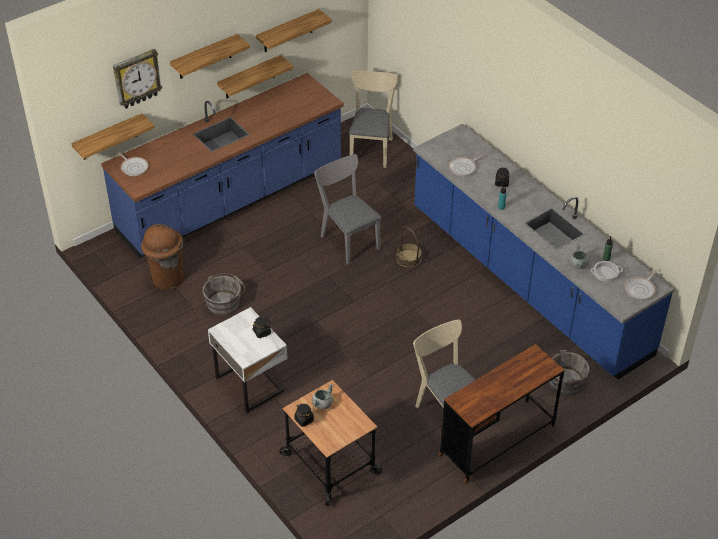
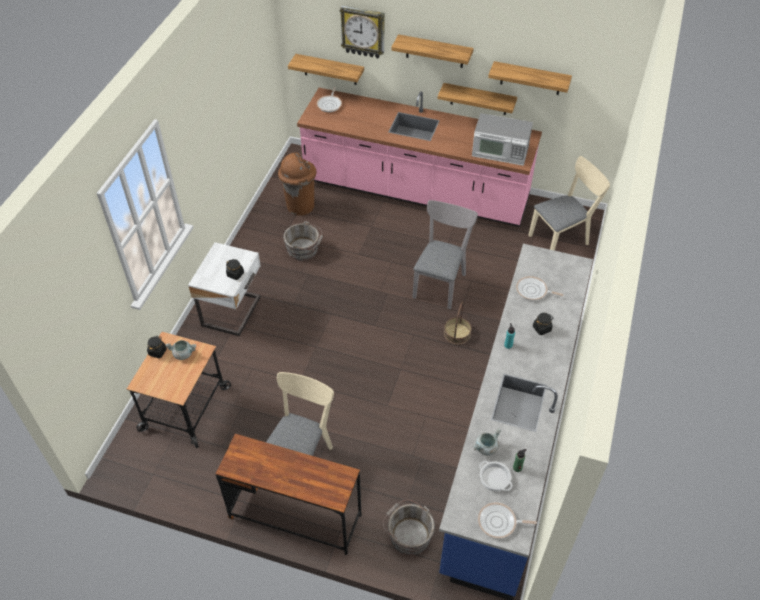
camera: 55 degrees right, 5 degrees up
(231, 199) = (416, 191): blue counter -> pink counter
(305, 105) = (500, 152): none -> microwave

